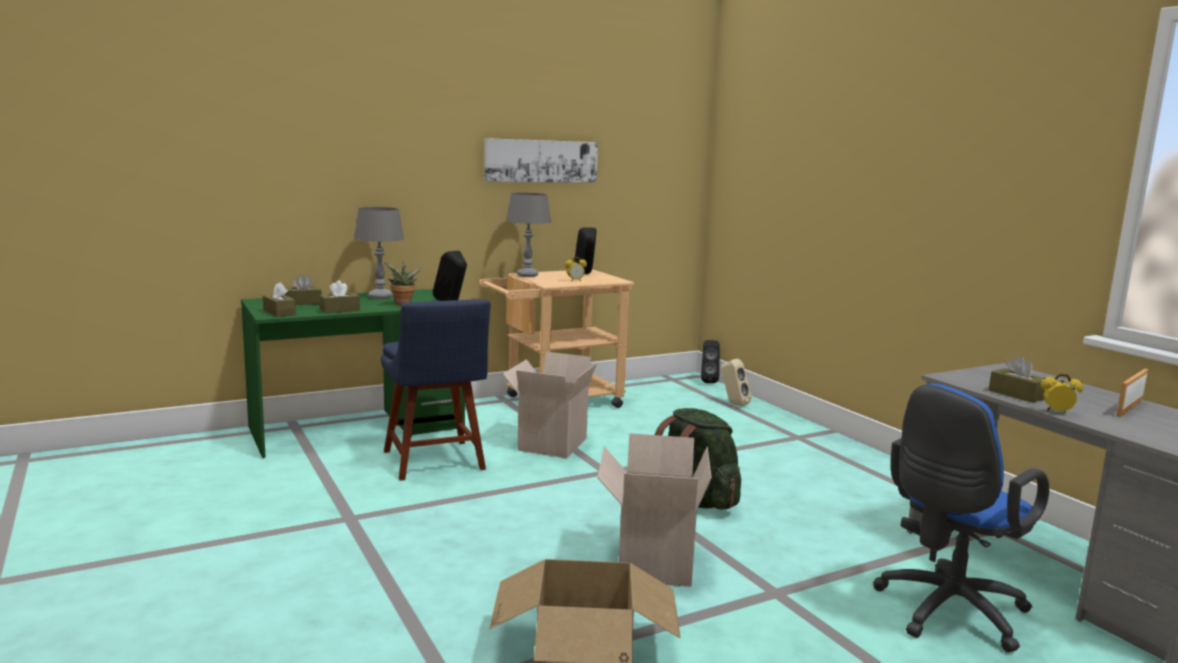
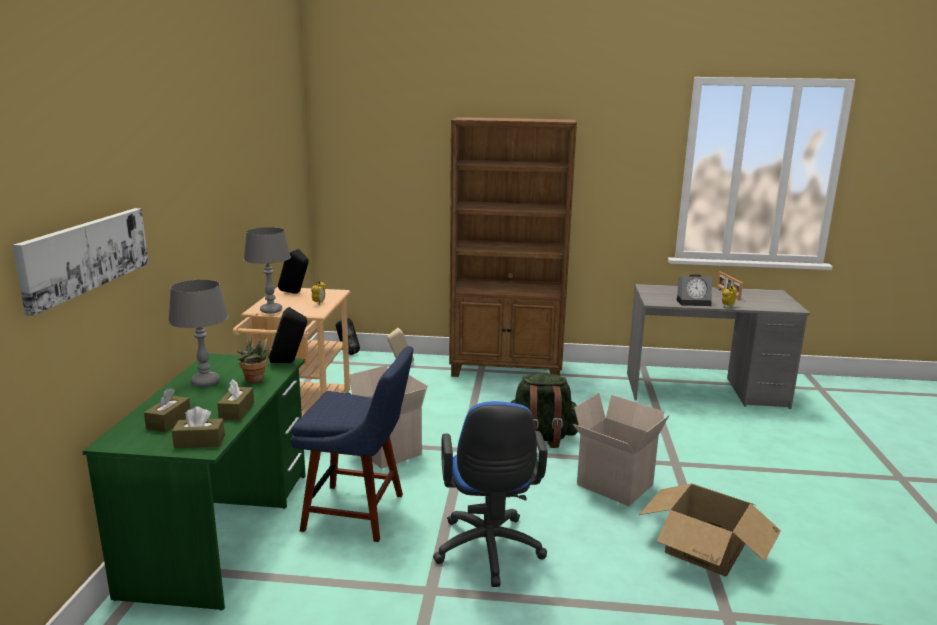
camera: 55 degrees left, 5 degrees up
(541, 161) = (243, 193): picture -> picture (85, 255)
(827, 448) = (507, 370): none -> brown bookcase
(946, 613) = (722, 430): blue office chair -> blue office chair (488, 553)
(1016, 394) = (694, 302): brown tissue box -> alarm clock

